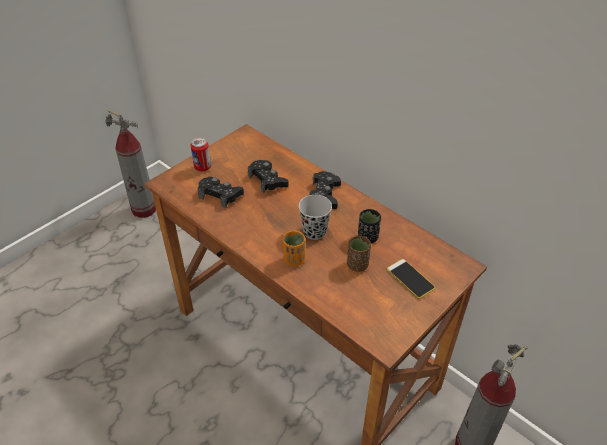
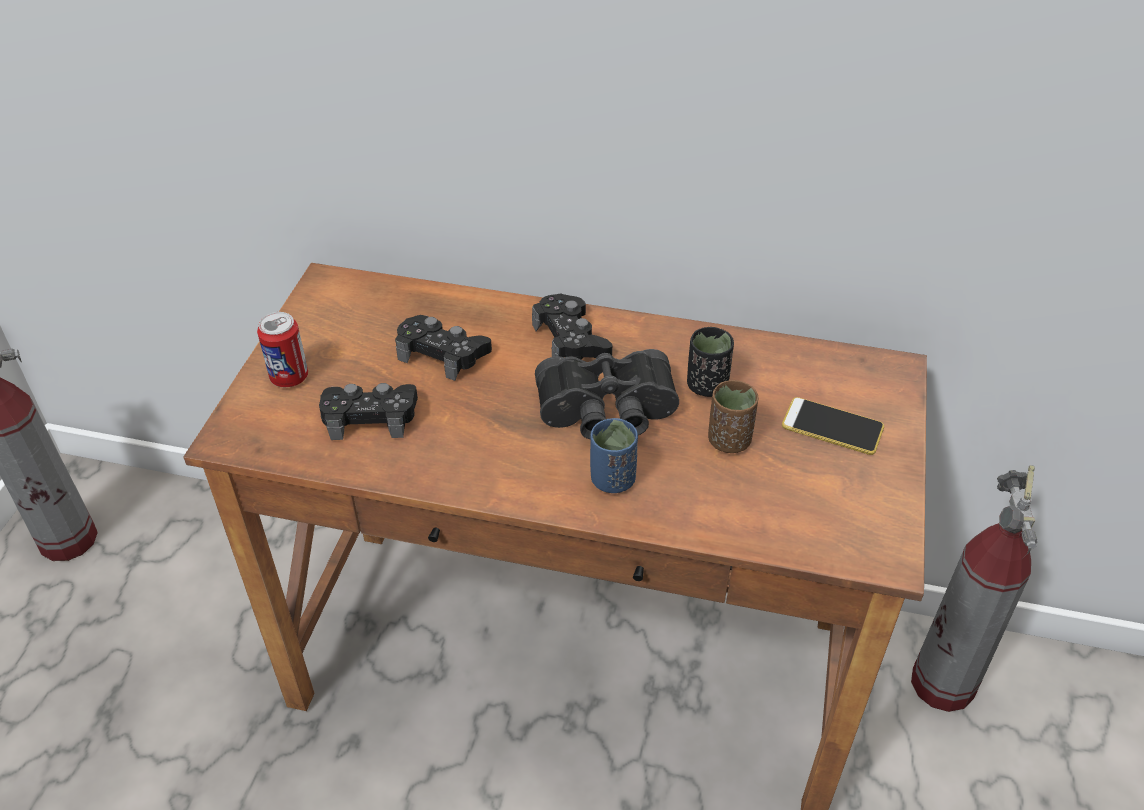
camera: 30 degrees left, 0 degrees up
(294, 259) = (612, 479): orange cup -> blue cup
(314, 231) = (607, 413): black cup -> black binoculars

